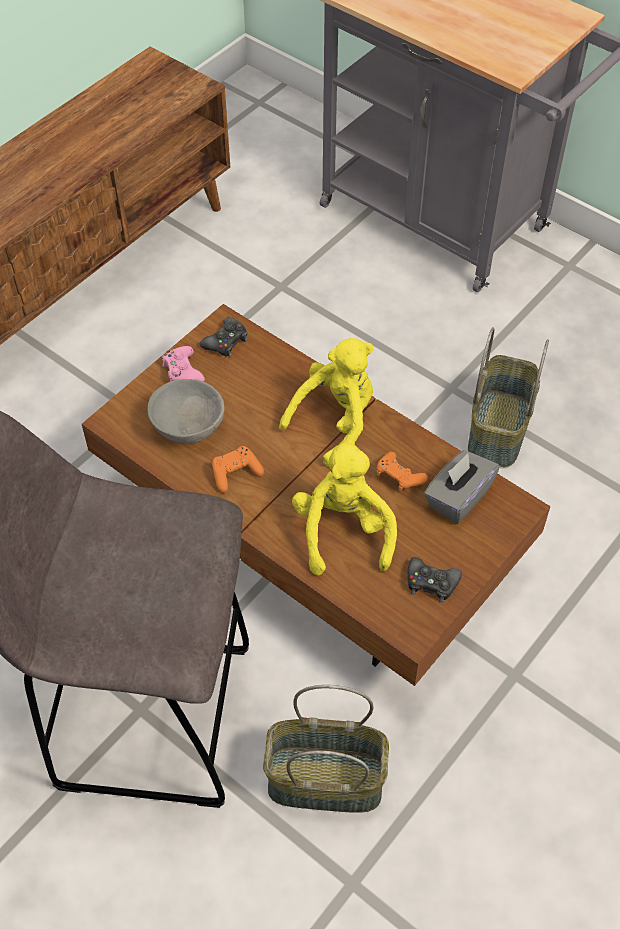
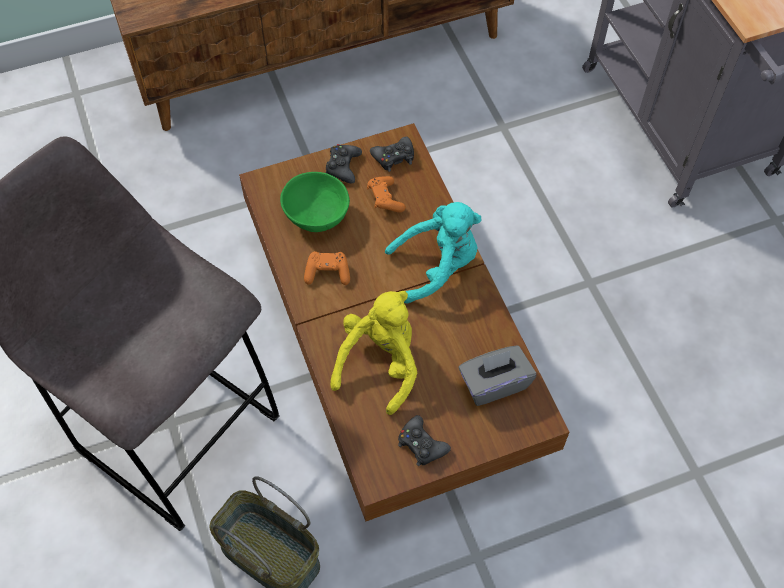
camera: 30 degrees right, 5 degrees up
(182, 371) = (343, 167): pink game controller -> black game controller
(188, 427) = (317, 215): grey bowl -> green bowl
(335, 420) = (437, 266): yellow plush toy -> turquoise plush toy
(398, 478) = (456, 341): orange game controller -> orange game controller (385, 199)
(499, 430) = (608, 340): basket -> none

